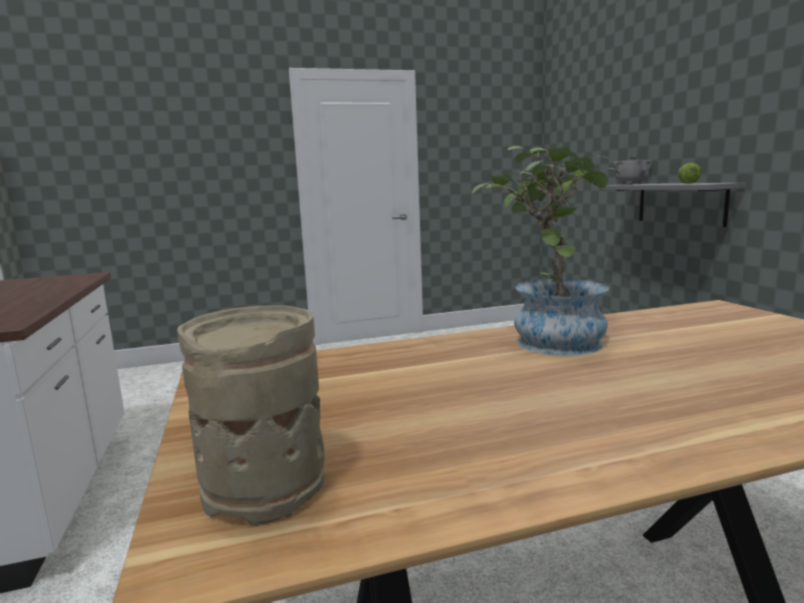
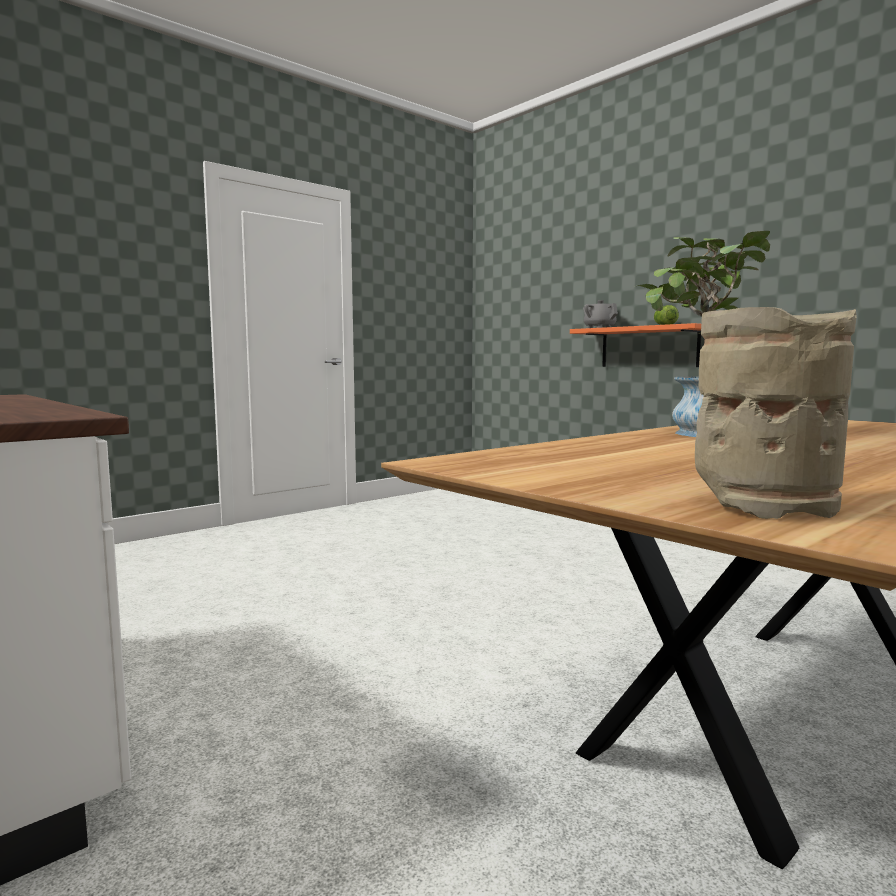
camera: 25 degrees left, 5 degrees down
(680, 203) = (649, 347): grey shelf -> orange shelf

